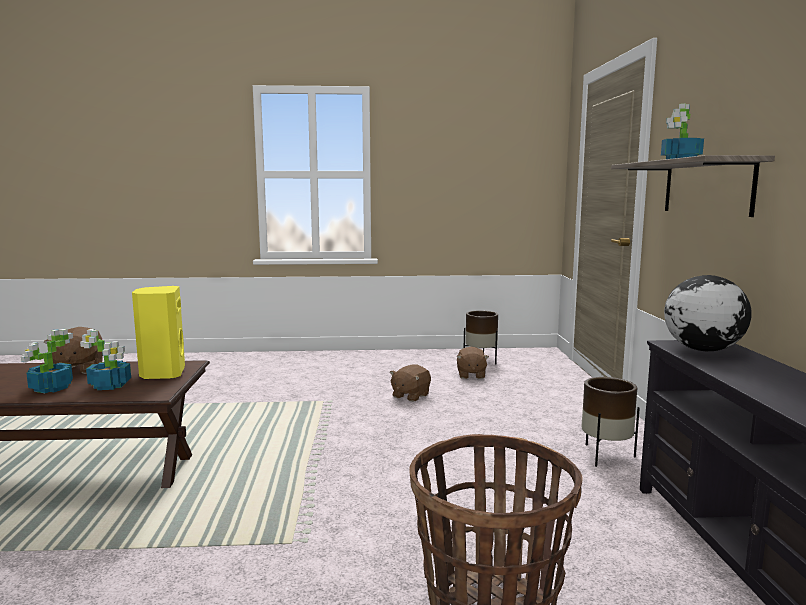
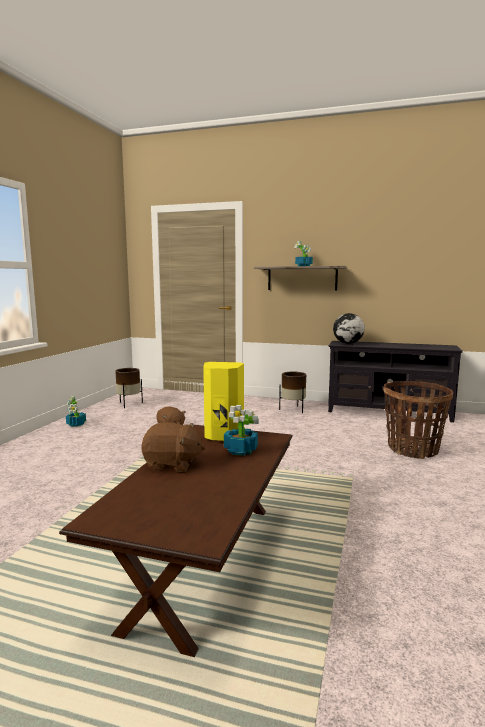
camera: 70 degrees left, 0 degrees up
(50, 388) = (230, 470): potted plant -> potted plant (76, 424)
(471, 375) = (154, 411): brown plush toy -> none

